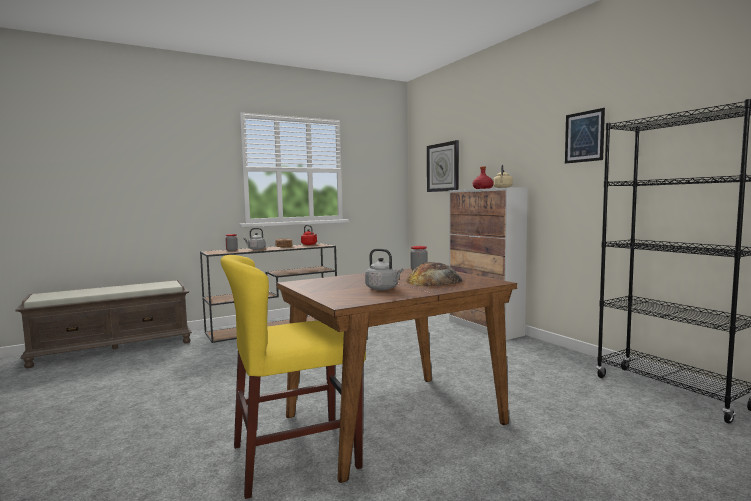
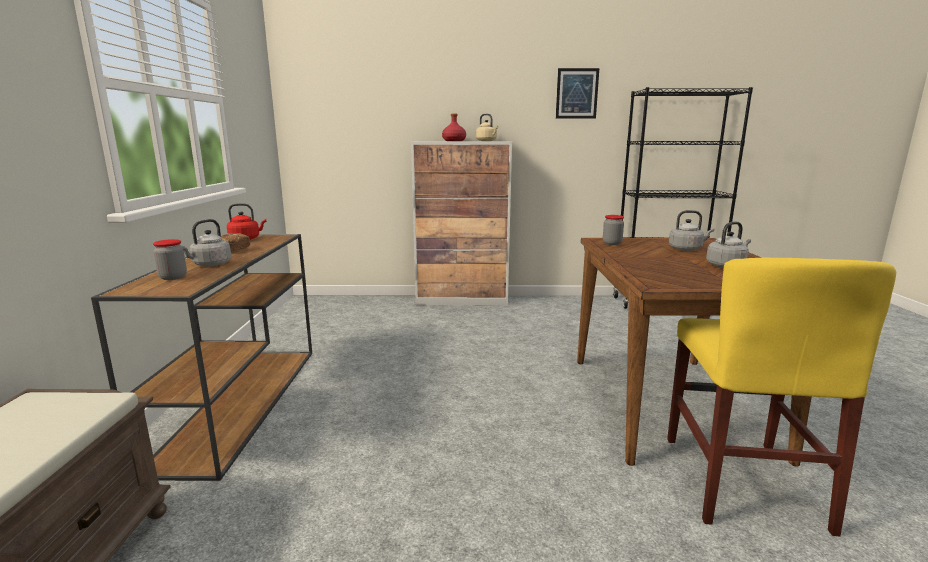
camera: 60 degrees left, 10 degrees up
(434, 280) = (686, 249): bread -> grey kettle
(443, 167) = (361, 107): wall clock -> none

